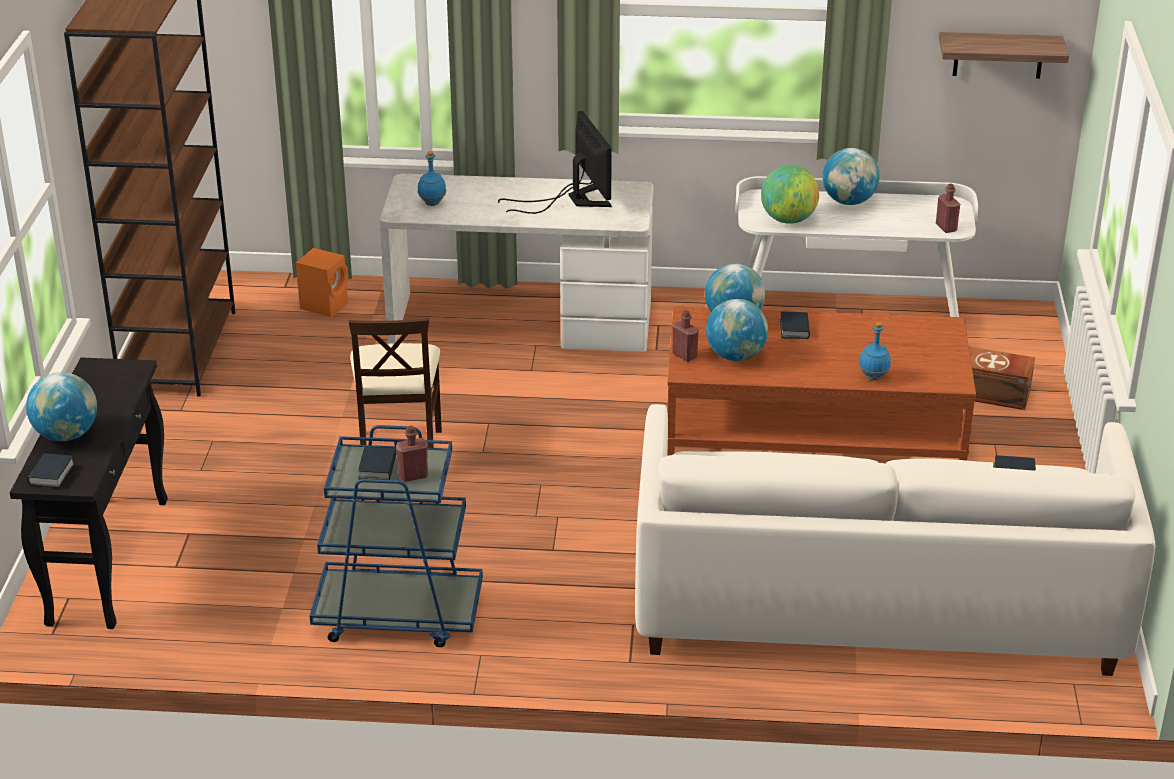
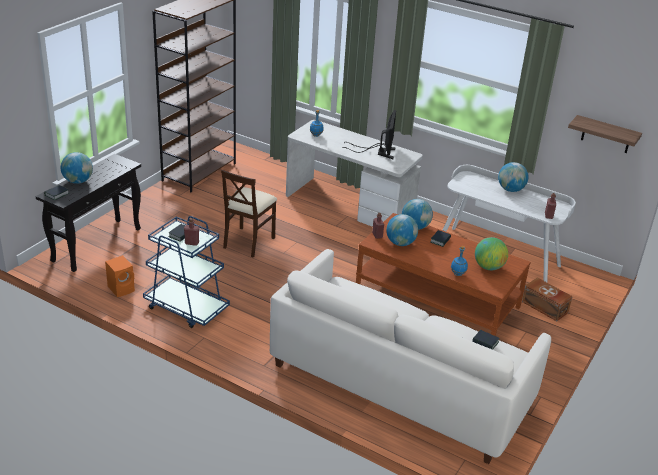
camera: 25 degrees right, 0 degrees up
(325, 305) = (274, 172): orange speaker -> orange speaker (122, 289)
(788, 219) = (472, 189): globe -> globe (488, 267)

